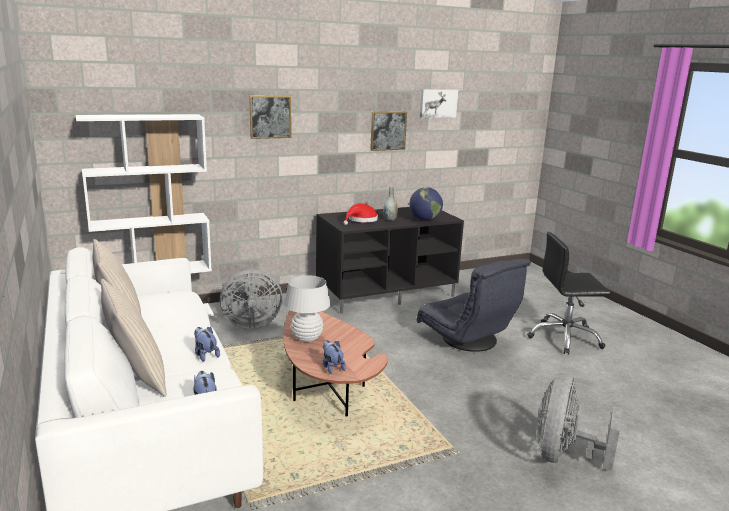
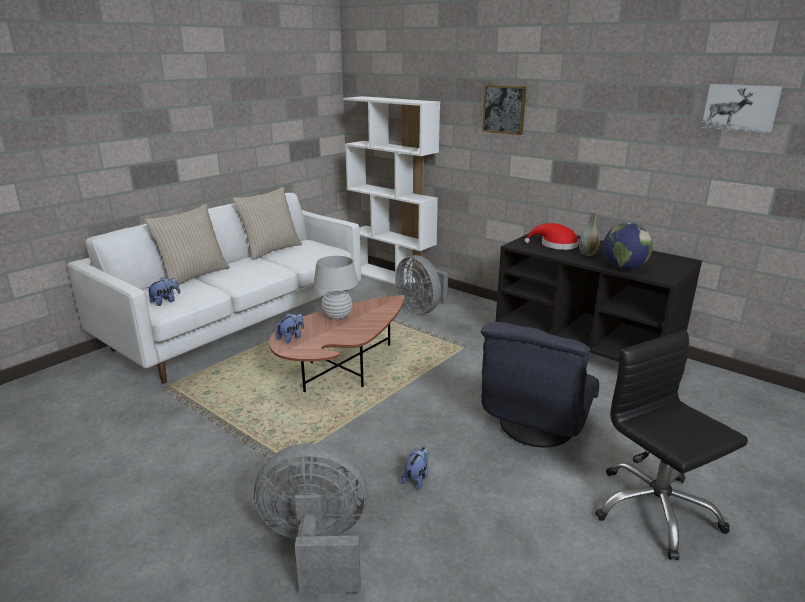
camera: 65 degrees right, 5 degrees up
(205, 355) = (238, 283): plush toy -> plush toy (417, 478)
(388, 130) = (647, 141): picture -> none

